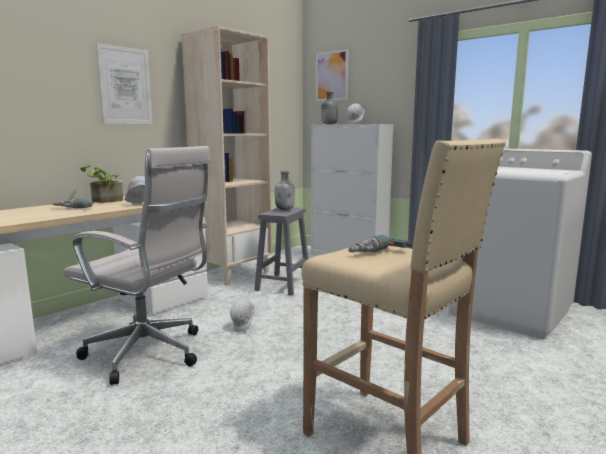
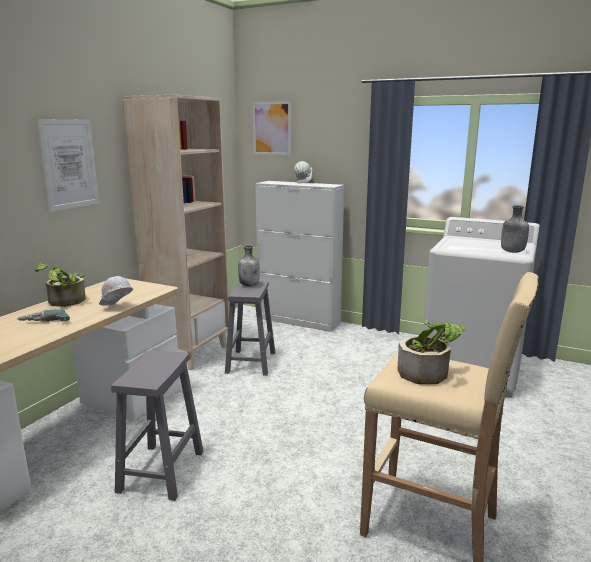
camera: 15 degrees left, 5 degrees up
(149, 354) = (161, 472): white office chair -> grey stool
(244, 328) = (241, 424): white hard hat -> none
(329, 124) = (273, 181): grey bottle -> grey bottle (512, 252)
(380, 254) = (429, 372): power drill -> potted plant

